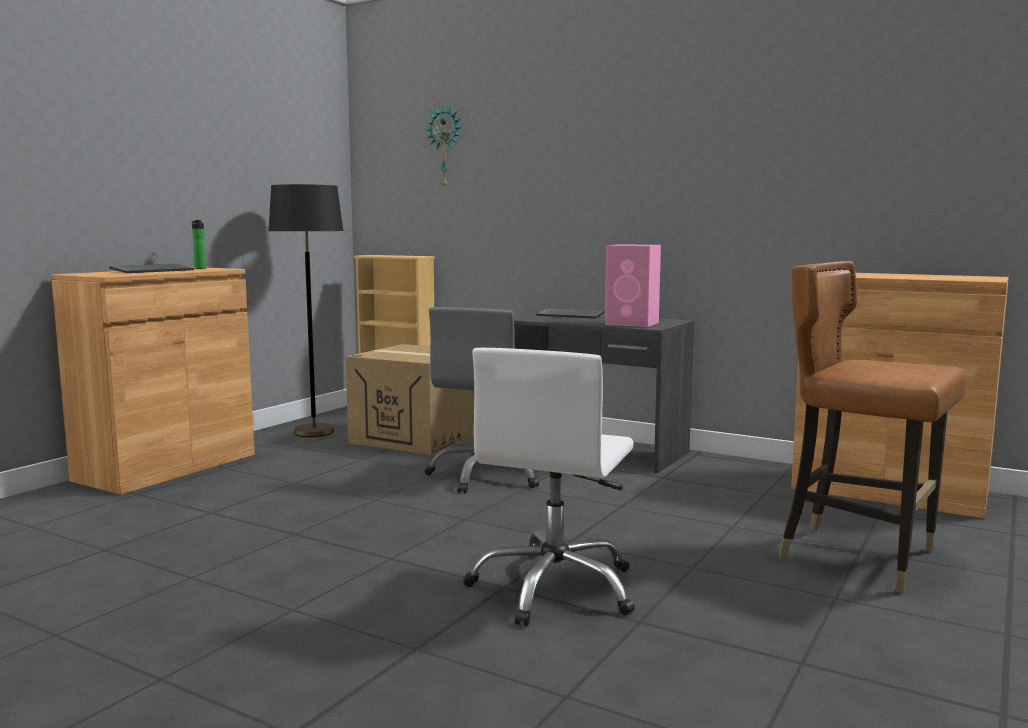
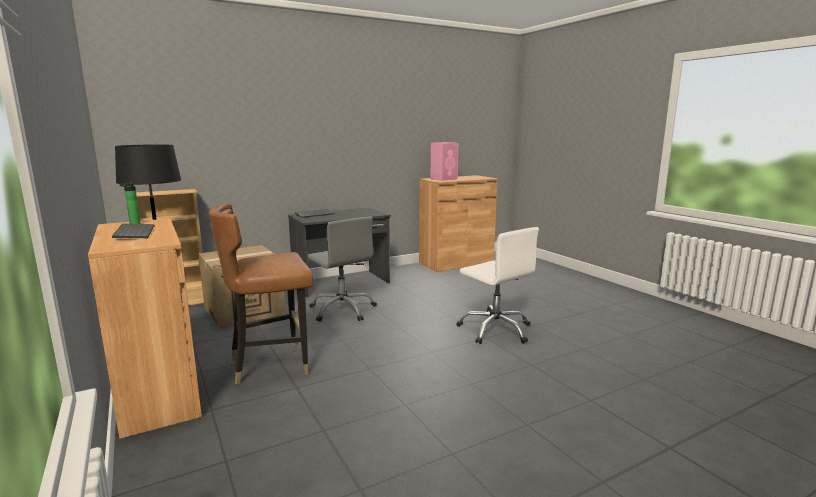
camera: 60 degrees left, 5 degrees up
(446, 147) = (196, 112): wall clock -> none
(633, 323) = (364, 213): pink speaker -> pink speaker (444, 179)
(860, 557) = (509, 284): brown chair -> brown chair (271, 364)

